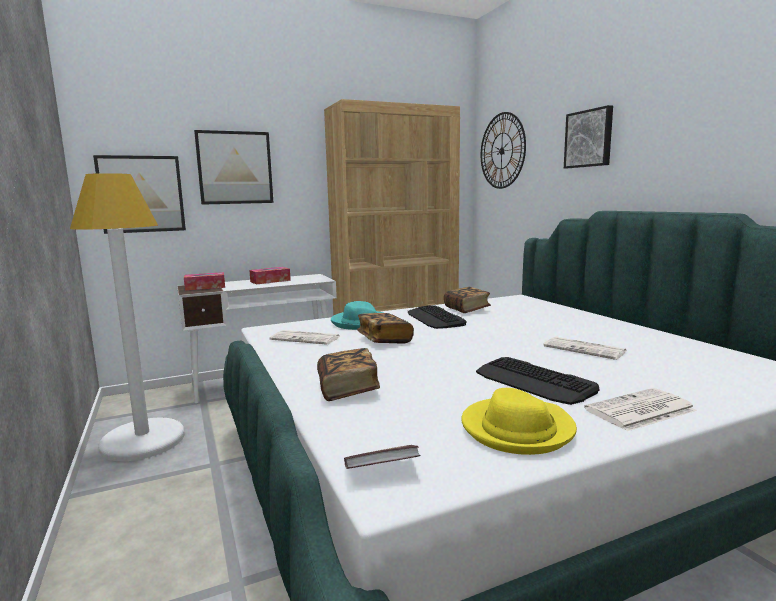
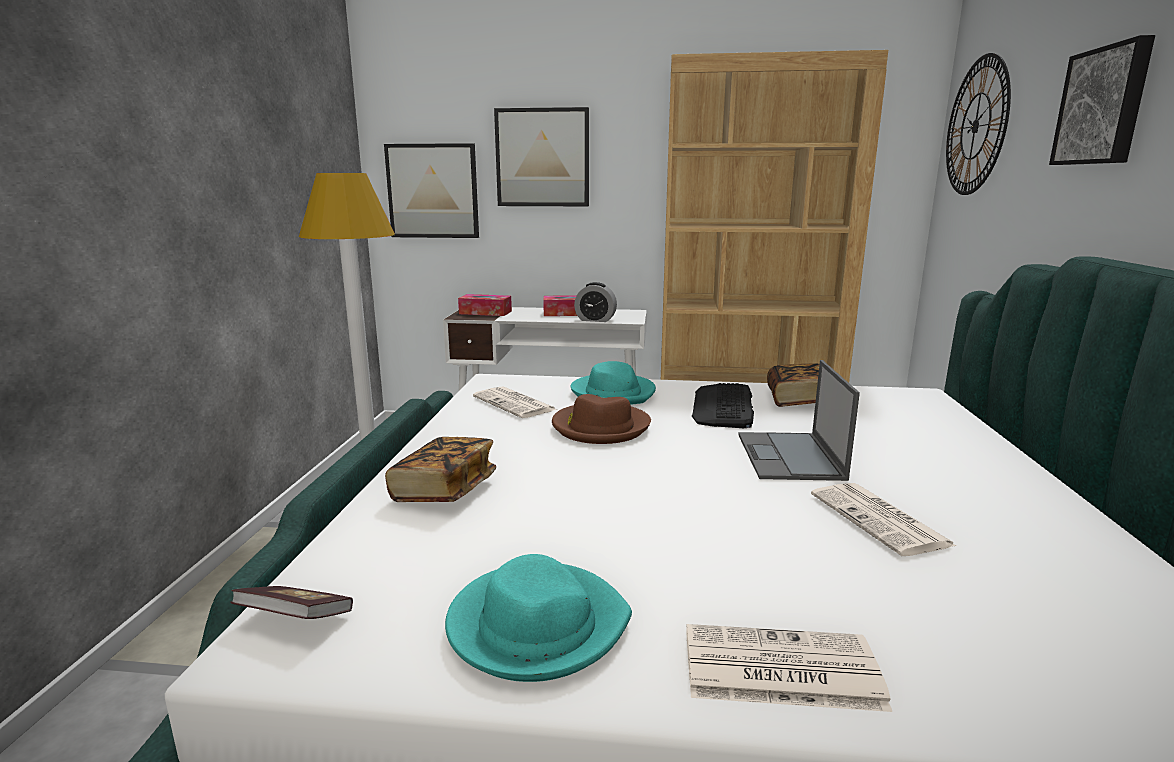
camera: 30 degrees right, 5 degrees up
(298, 282) = (595, 320): none -> alarm clock
(384, 340) = (600, 427): book -> brown hat
(506, 333) = (790, 457): none -> laptop
(517, 429) = (536, 625): yellow hat -> turquoise hat
(534, 381) = (693, 554): keyboard -> none

